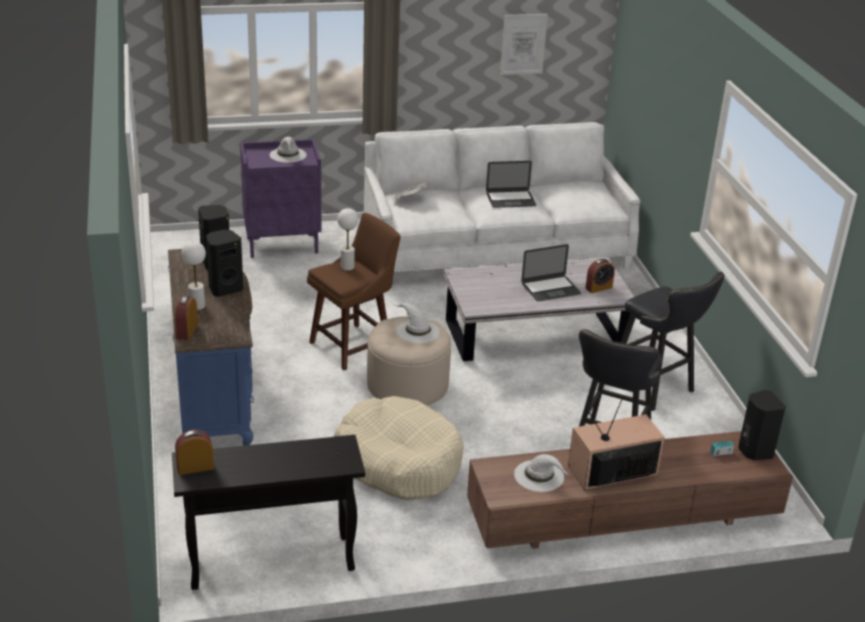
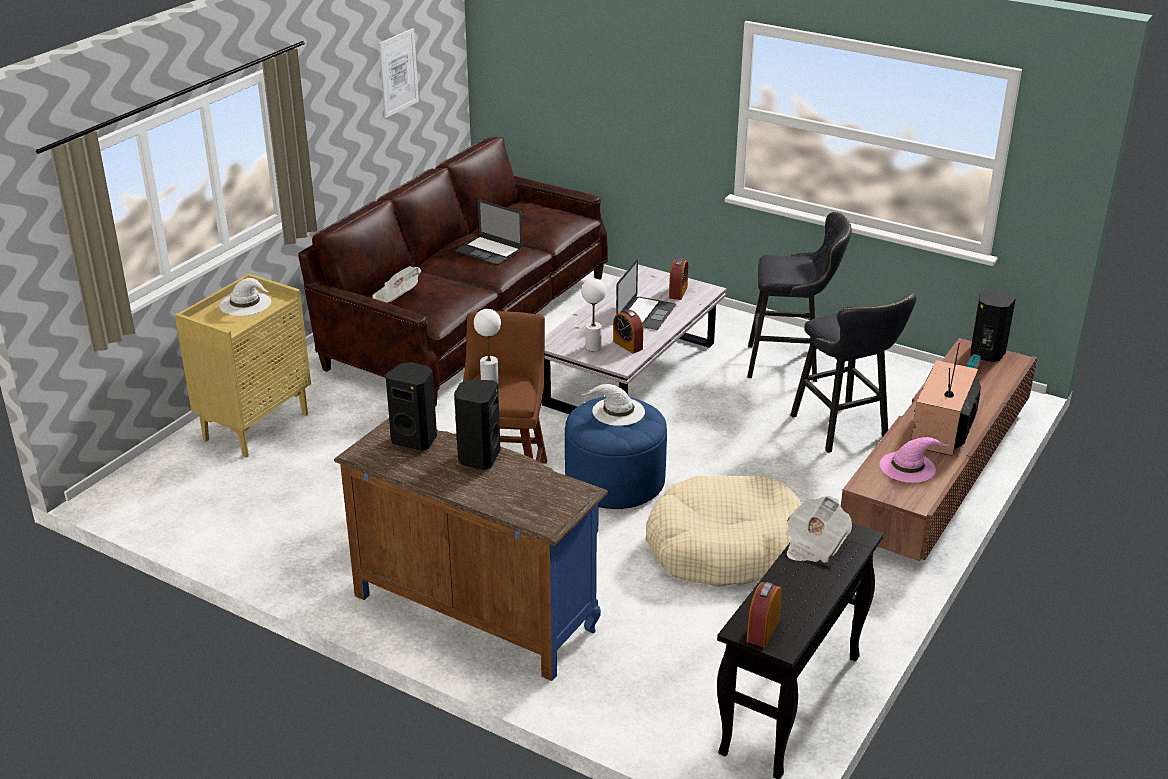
camera: 45 degrees left, 0 degrees up
(187, 331) = (530, 516): alarm clock -> alarm clock (627, 345)
(197, 306) = (488, 489): white table lamp -> white table lamp (593, 347)
(283, 245) = (257, 426): purple cabinet -> beige cabinet
(313, 450) = (813, 545): none -> newspaper
(407, 386) = (615, 481): beige ottoman -> blue ottoman
(494, 249) = (466, 320): white sofa -> brown sofa
(510, 199) = (489, 250): laptop -> laptop turned 90 degrees clockwise
(539, 476) = (908, 466): white hat -> pink hat

